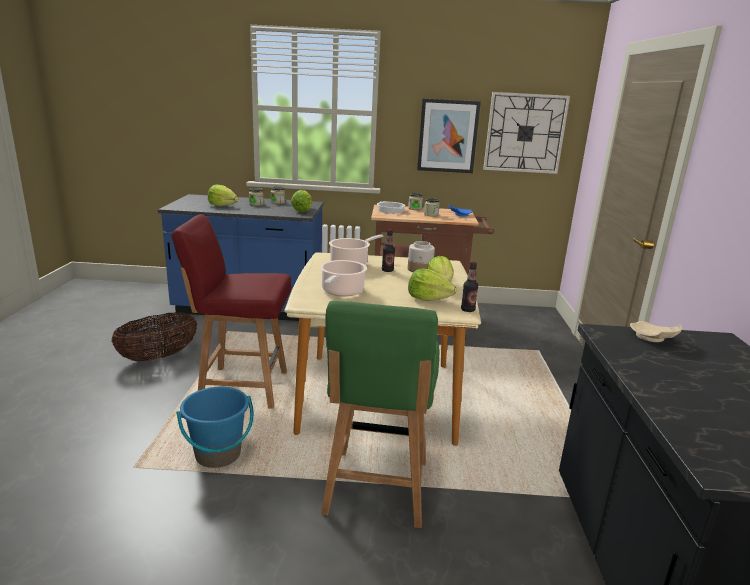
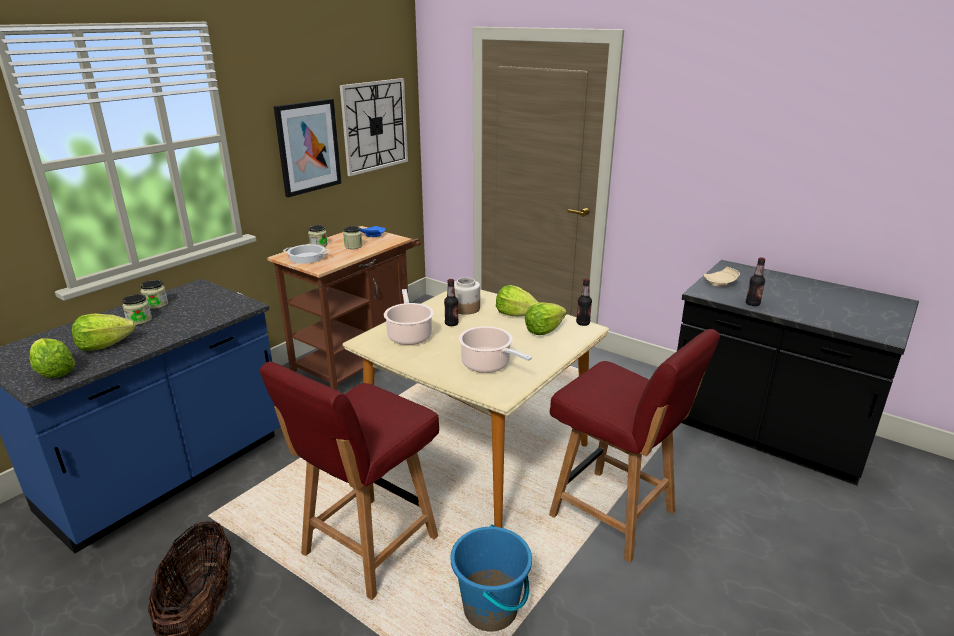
camera: 55 degrees left, 5 degrees up
(302, 210) = (225, 300): lettuce -> lettuce (54, 372)
(376, 489) = (615, 515): green chair -> red chair
(629, 361) = (752, 304): none -> bottle

